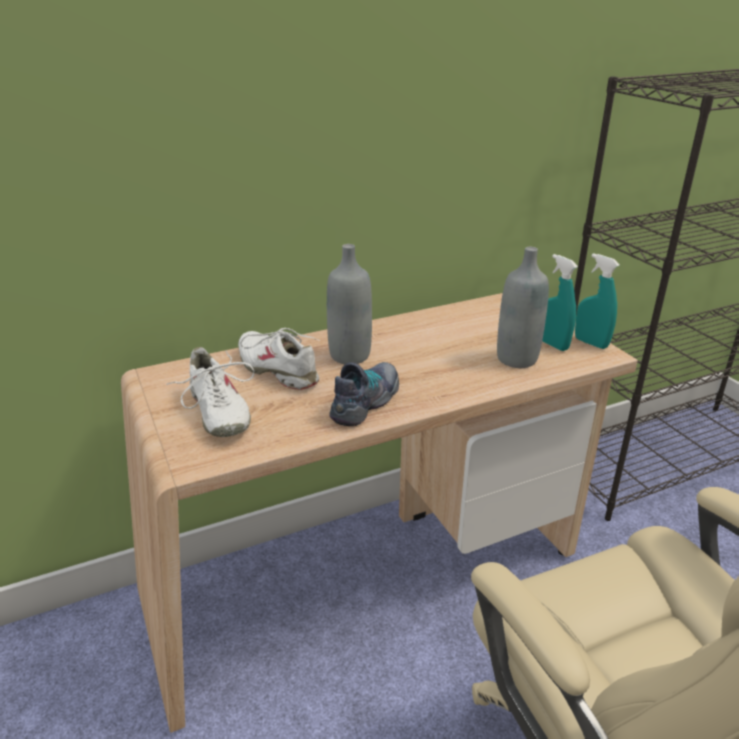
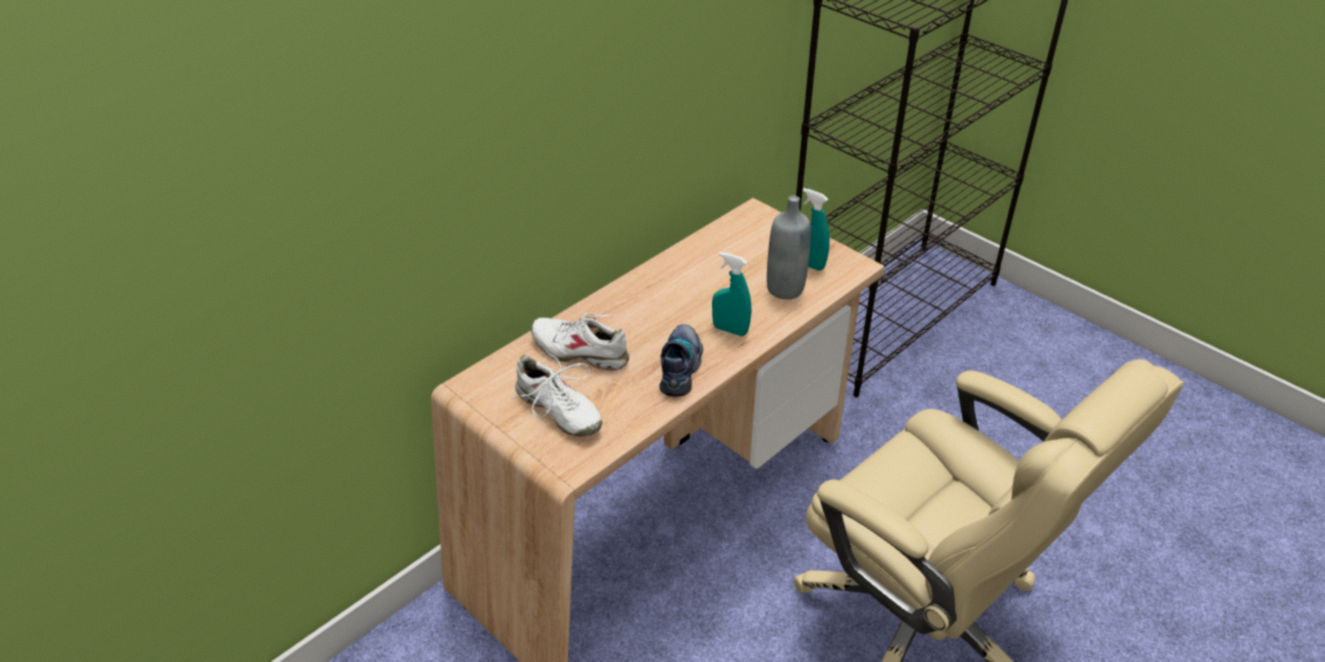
camera: 20 degrees left, 10 degrees up
(350, 355) = (636, 319): grey bottle -> none
(591, 343) = (840, 255): turquoise spray bottle -> turquoise spray bottle (730, 330)

